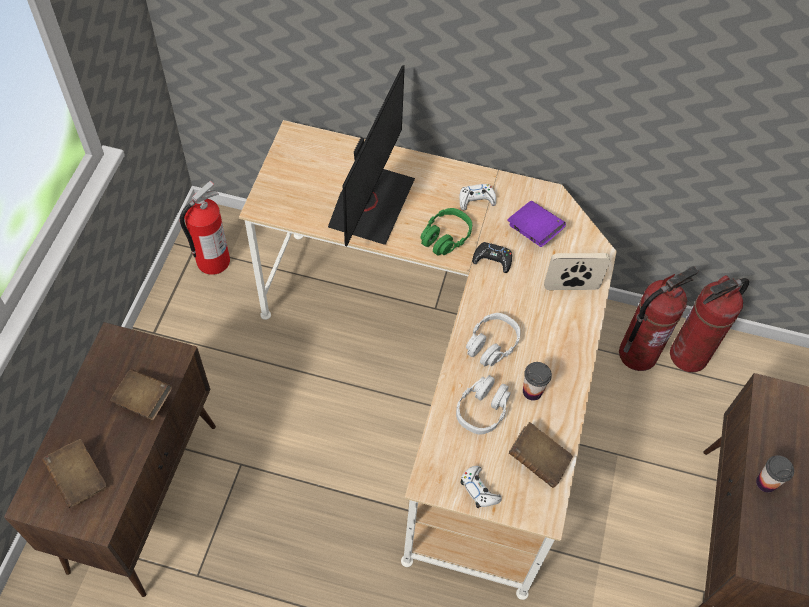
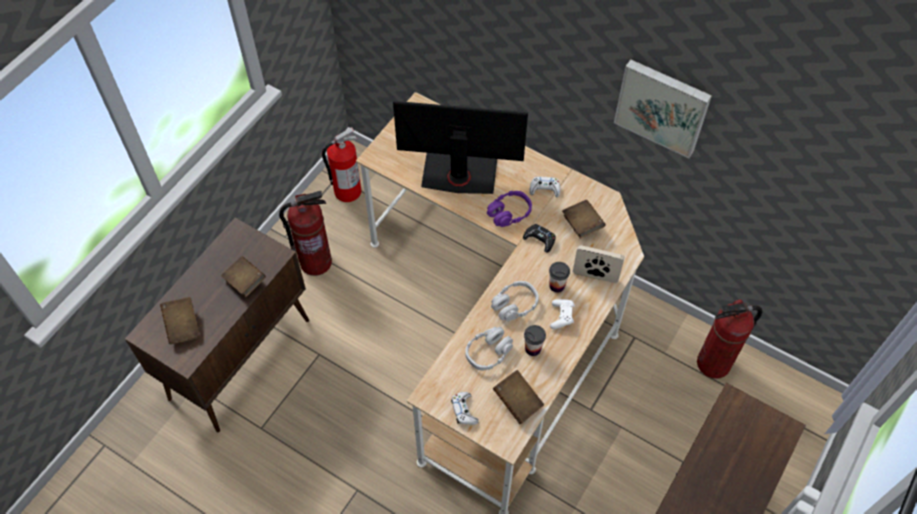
camera: 20 degrees right, 0 degrees up
(370, 203) = (459, 173): monitor -> monitor turned 120 degrees counterclockwise
(445, 237) = (509, 213): green headphones -> purple headphones
(534, 231) = (582, 225): purple book -> brown book
(551, 344) = (562, 316): none -> white game controller
(620, 64) = (662, 106): none -> picture
(637, 354) = (669, 351): fire extinguisher -> fire extinguisher (315, 262)
(766, 483) = (700, 470): cup -> cup (557, 286)

